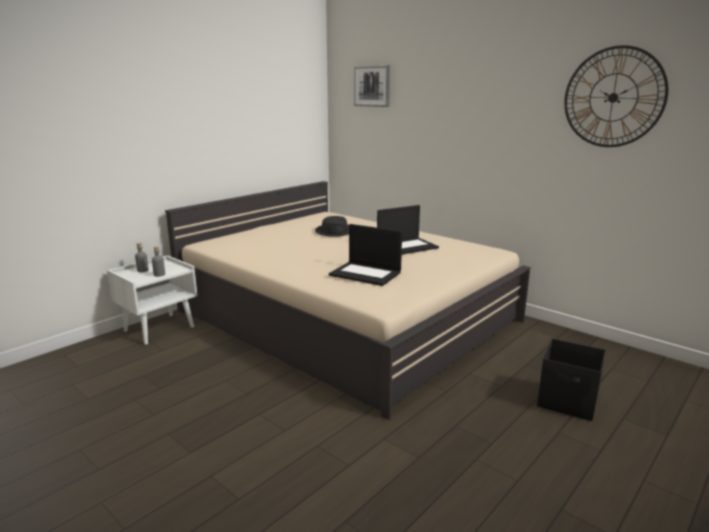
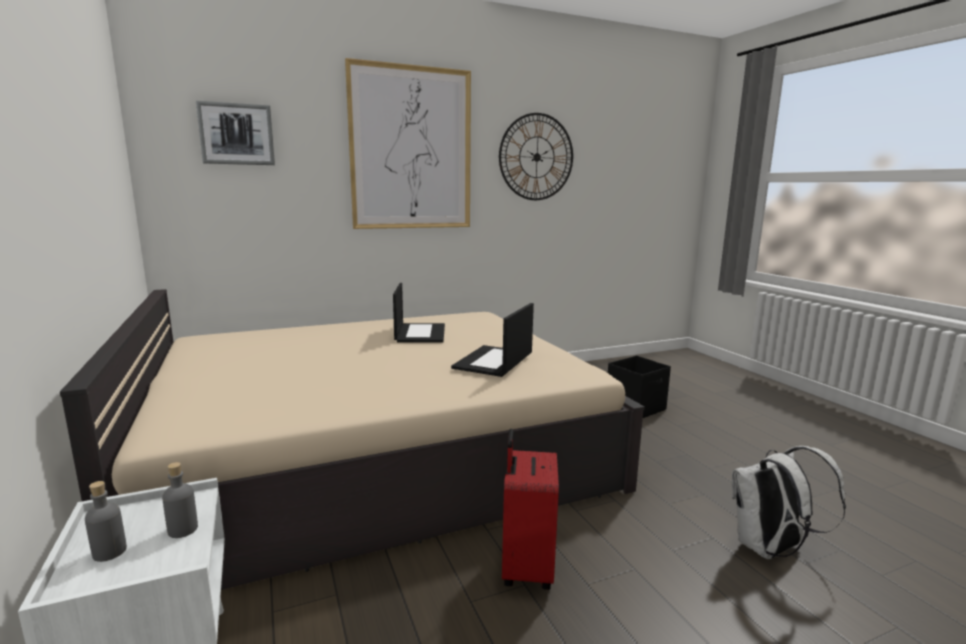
camera: 65 degrees left, 5 degrees down
(261, 390) = (525, 568): none -> red suitcase
(334, 231) = (294, 348): black hat -> none
(352, 499) = (770, 549): none -> white backpack
(366, 274) = (494, 362): laptop -> laptop turned 150 degrees clockwise
(480, 92) = (411, 149): none -> picture

